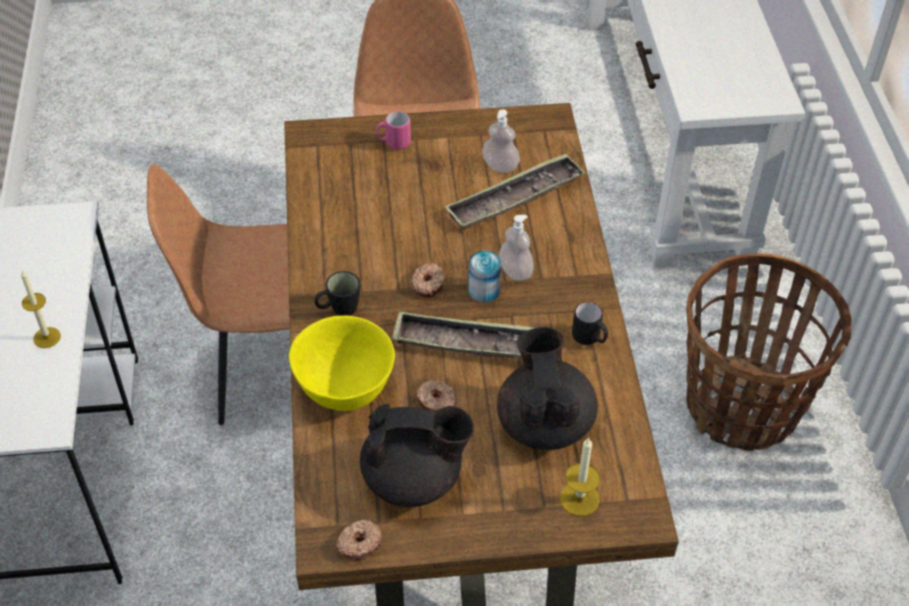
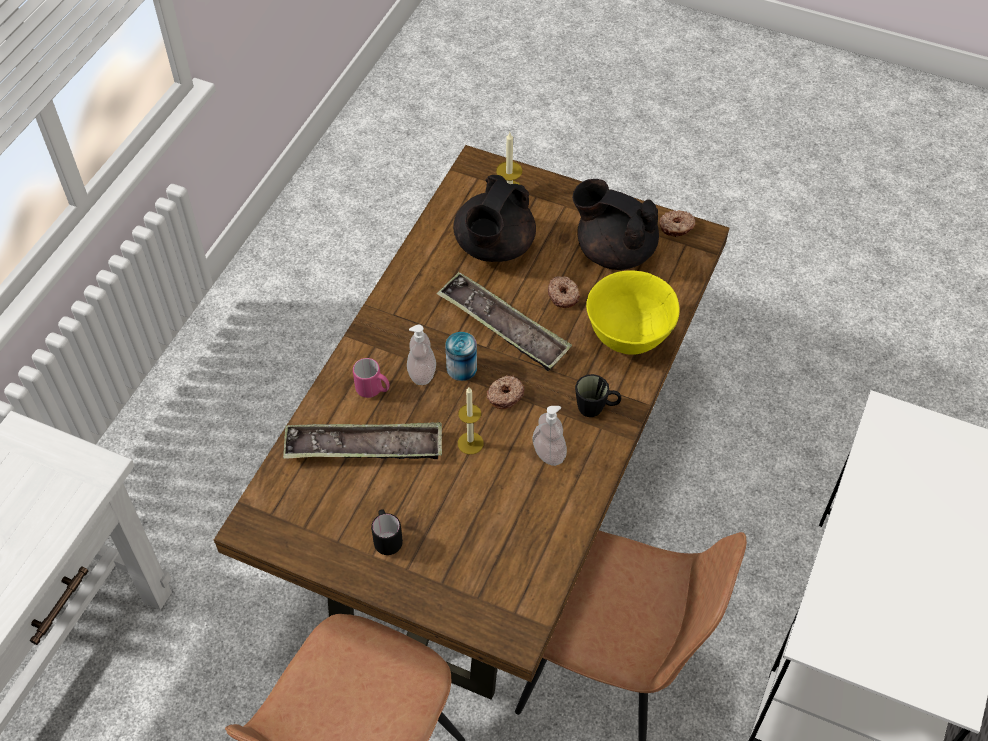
camera: 150 degrees left, 5 degrees up
(47, 337) = (872, 502): candle -> candle (470, 443)
(393, 143) = (433, 575): pink mug -> pink mug (373, 390)
(500, 166) = (348, 491): soap dispenser -> soap dispenser (549, 453)
(589, 338) = (409, 290): black mug -> black mug (387, 538)
(741, 407) = (231, 421): basket -> none

